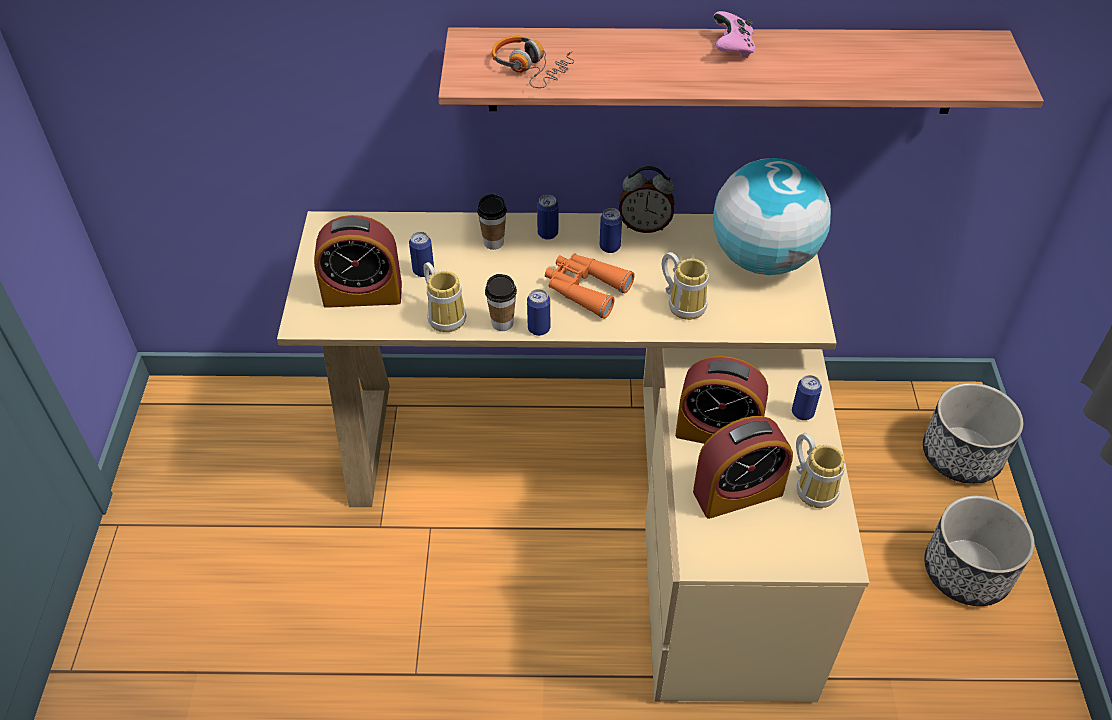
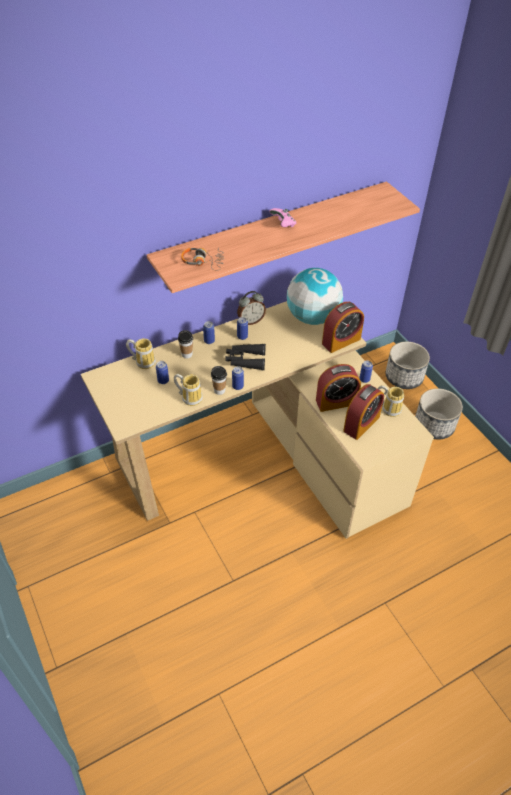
camera: 30 degrees left, 0 degrees up
(362, 294) = (142, 403): alarm clock -> alarm clock (341, 341)
(585, 289) = (245, 360): orange binoculars -> black binoculars
(684, 303) = (293, 350): mug -> mug (143, 361)

